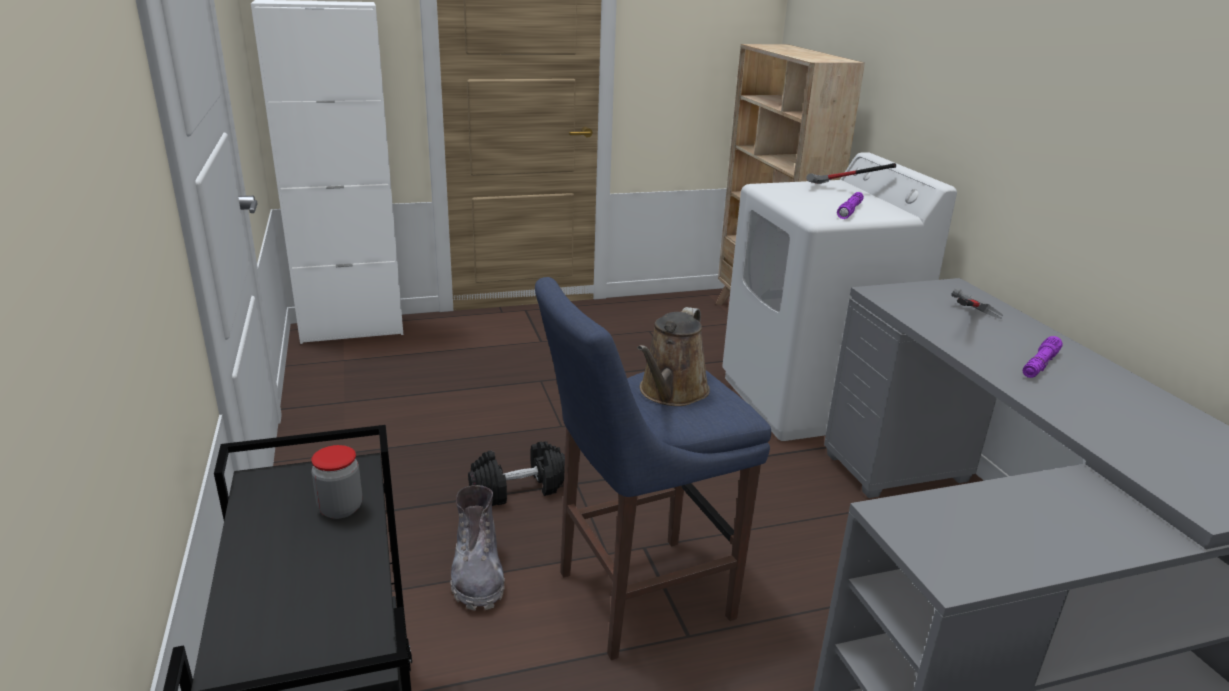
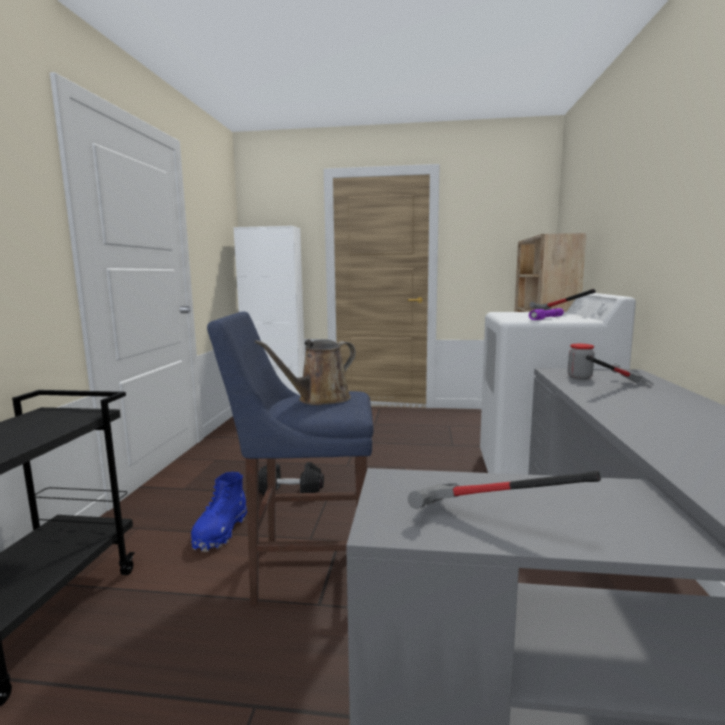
camera: 25 degrees right, 15 degrees down
(340, 508) = (55, 425): jar -> jar (579, 377)
(477, 574) = (220, 532): grey boot -> blue boot
(1020, 551) = (486, 522): none -> hammer
(1039, 364) = (660, 411): purple flashlight -> none

